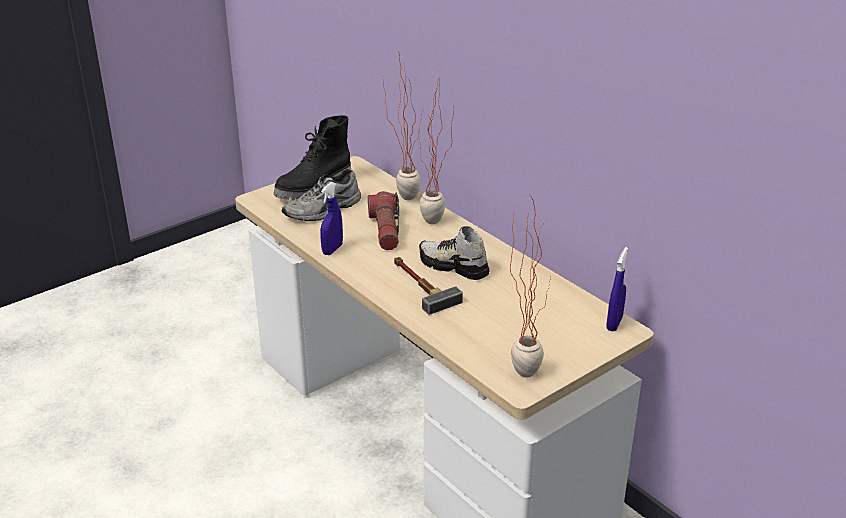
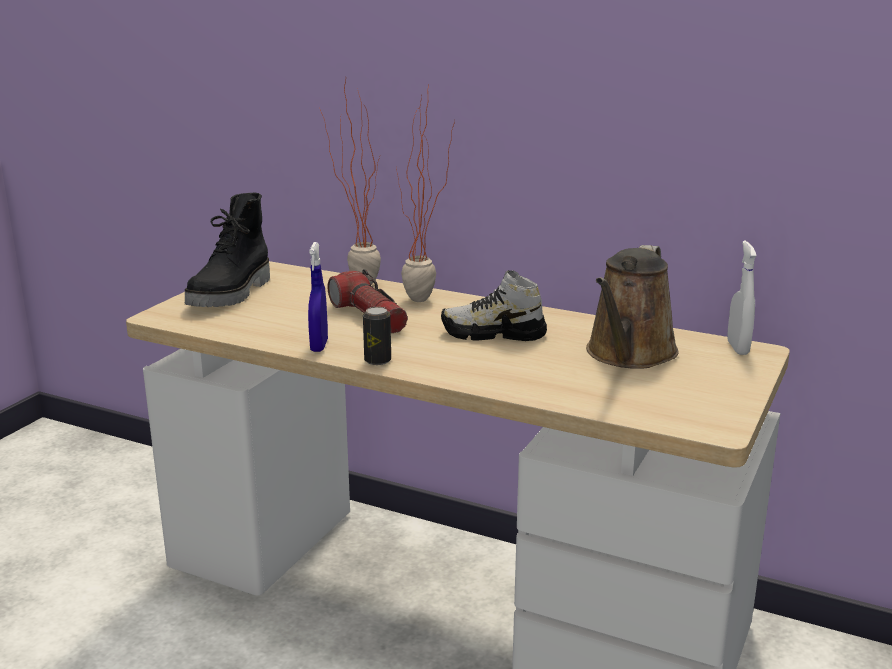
camera: 25 degrees left, 10 degrees down
(324, 210) = (266, 312): grey shoe -> none
(358, 272) = (377, 360): none -> can
(419, 285) = (473, 358): hammer -> none
(524, 367) = (693, 407): potted plant -> none
(528, 309) = (629, 354): none -> brown watering can
(614, 323) = (737, 348): blue spray bottle -> white spray bottle

